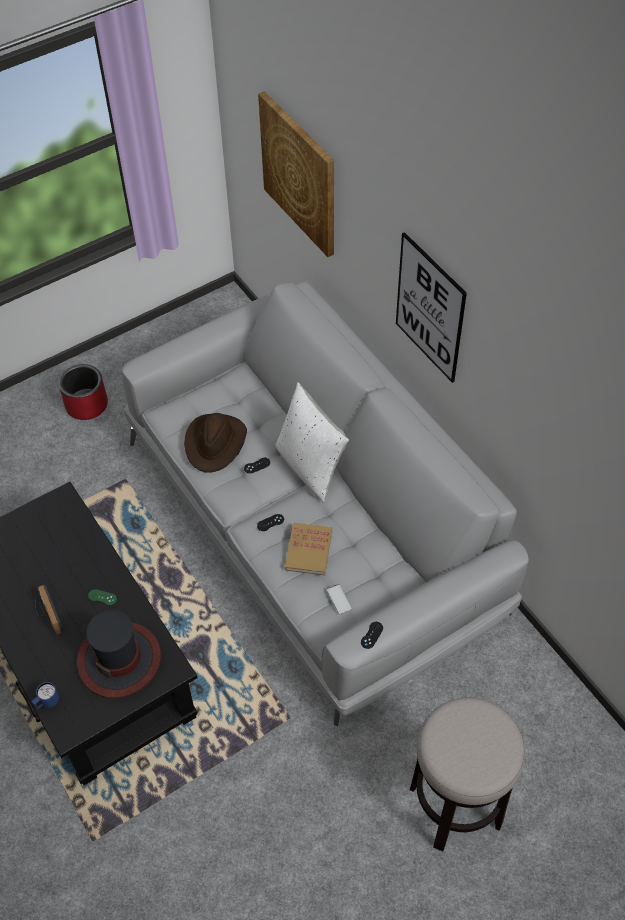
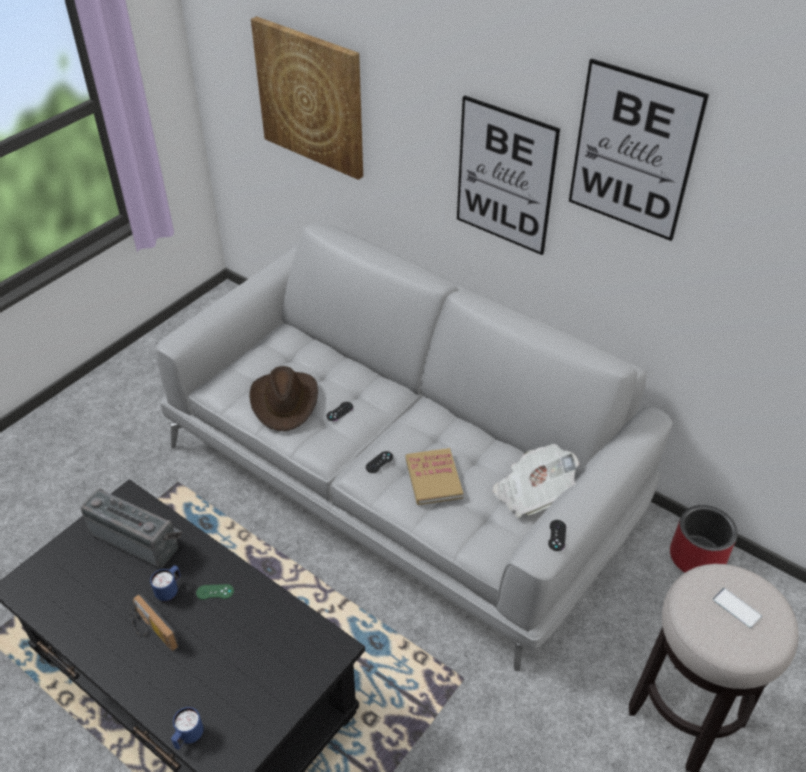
camera: 20 degrees left, 10 degrees down
(61, 534) = (138, 537): none -> radio
(70, 586) = (169, 590): none -> blue mug
(87, 404) = (108, 421): red planter -> red planter (697, 556)
(119, 659) = (263, 656): hat -> none
(311, 467) = (397, 399): white pillow -> none
(339, 599) = (490, 518): phone -> phone (736, 608)
(384, 588) = (532, 493): none -> newspaper
(513, 336) = (633, 151): none -> picture

